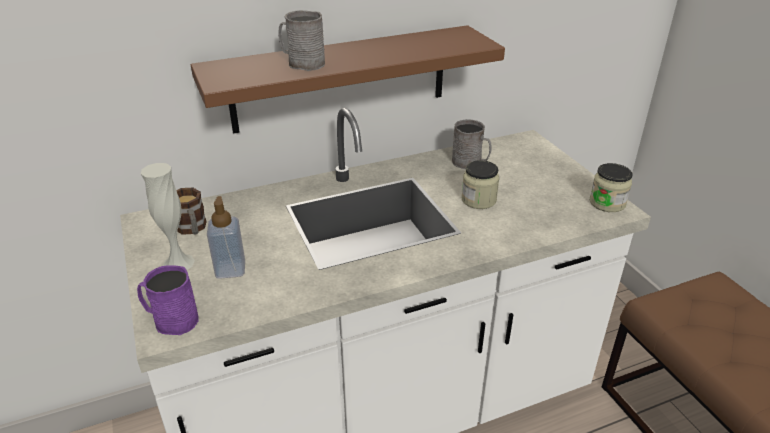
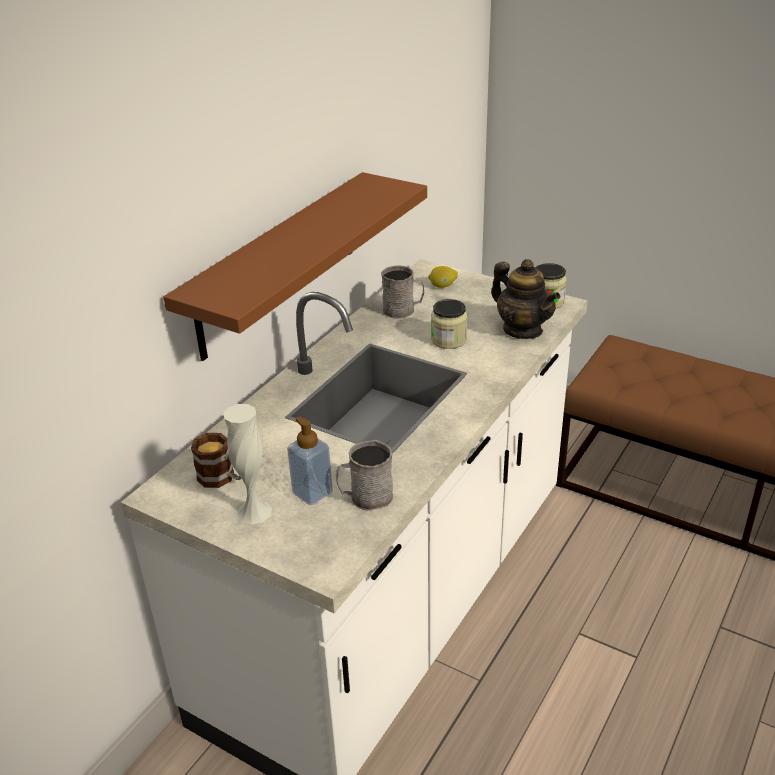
camera: 35 degrees left, 0 degrees up
(171, 320) = (318, 556): purple mug -> none
(302, 63) = (277, 258): grey mug -> grey mug (365, 497)
(526, 156) = (442, 286): none -> lemon
(554, 218) = (522, 330): none -> teapot

